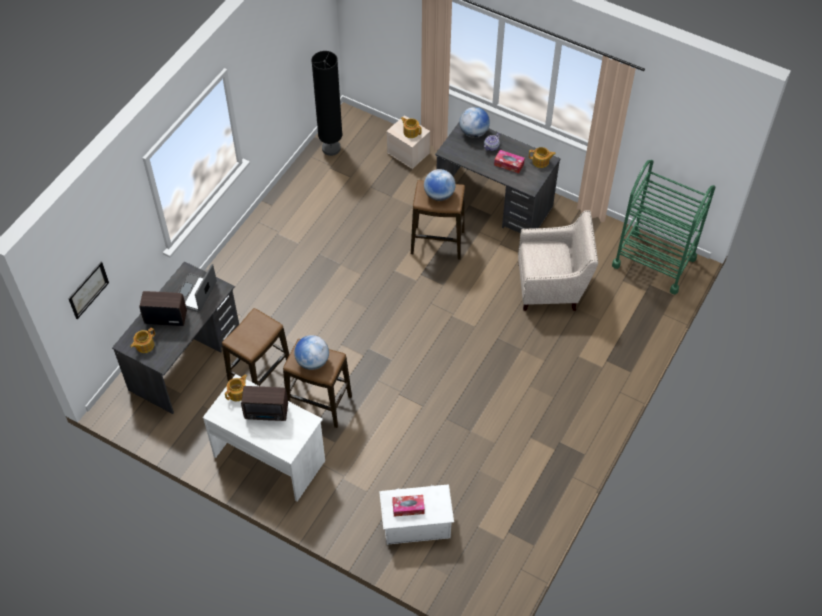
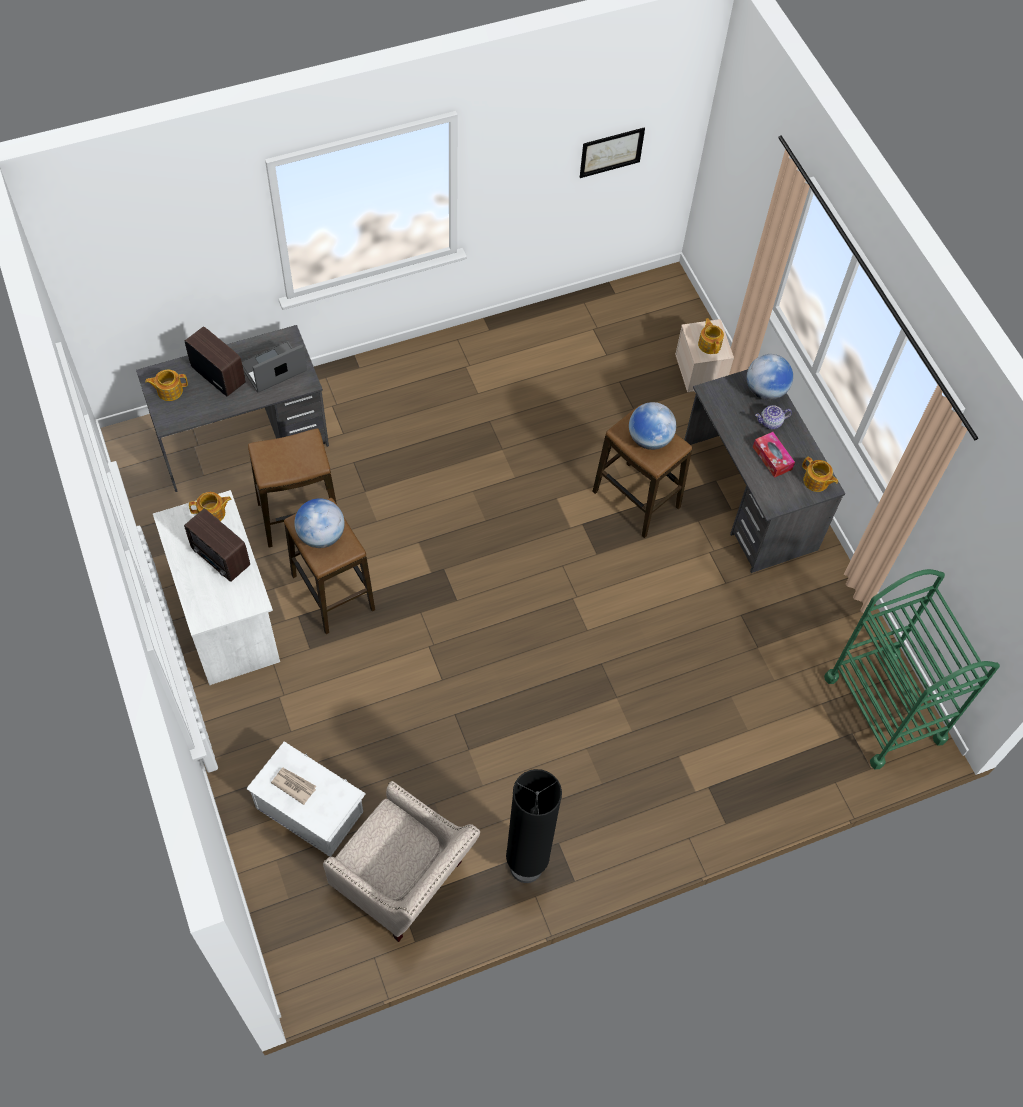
camera: 35 degrees right, 5 degrees up
(88, 290) = (124, 282): picture -> picture (611, 152)
(331, 148) = (615, 307): black floor lamp -> black floor lamp (526, 867)
(408, 507) = (294, 785): tissue box -> newspaper
(552, 286) = (726, 648): beige armchair -> beige armchair (403, 882)

